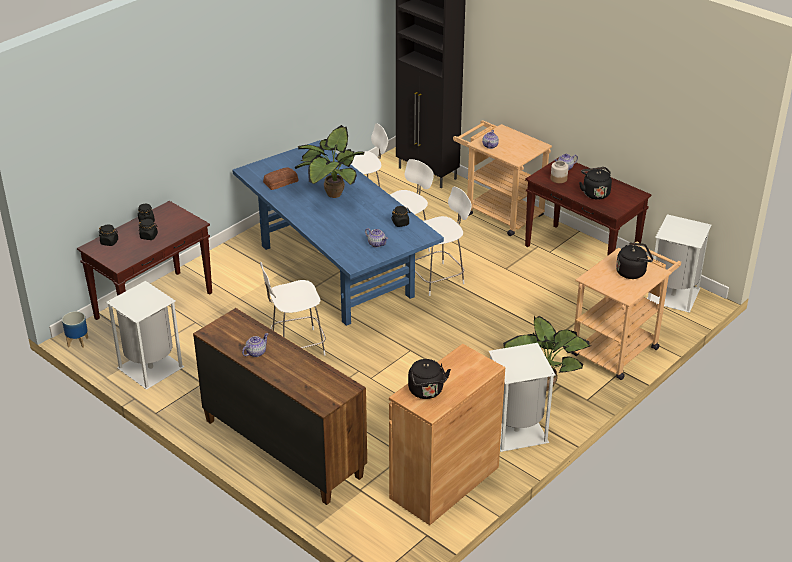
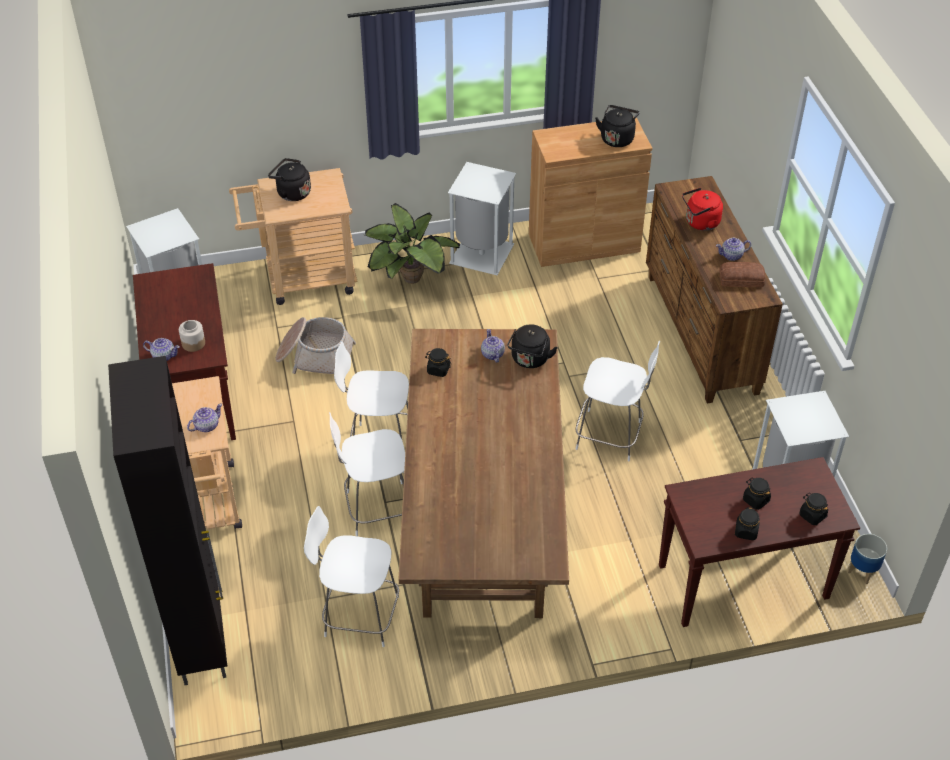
camera: 145 degrees left, 10 degrees up
(280, 182) = (522, 515): bread -> bread (741, 280)
(300, 368) = (700, 223): none -> red kettle
(331, 194) = (476, 457): potted plant -> none
(337, 271) = (483, 519): blue dining table -> brown dining table
(541, 306) = (315, 357): none -> basket
(595, 193) = (185, 304): black kettle -> black kettle (529, 360)

